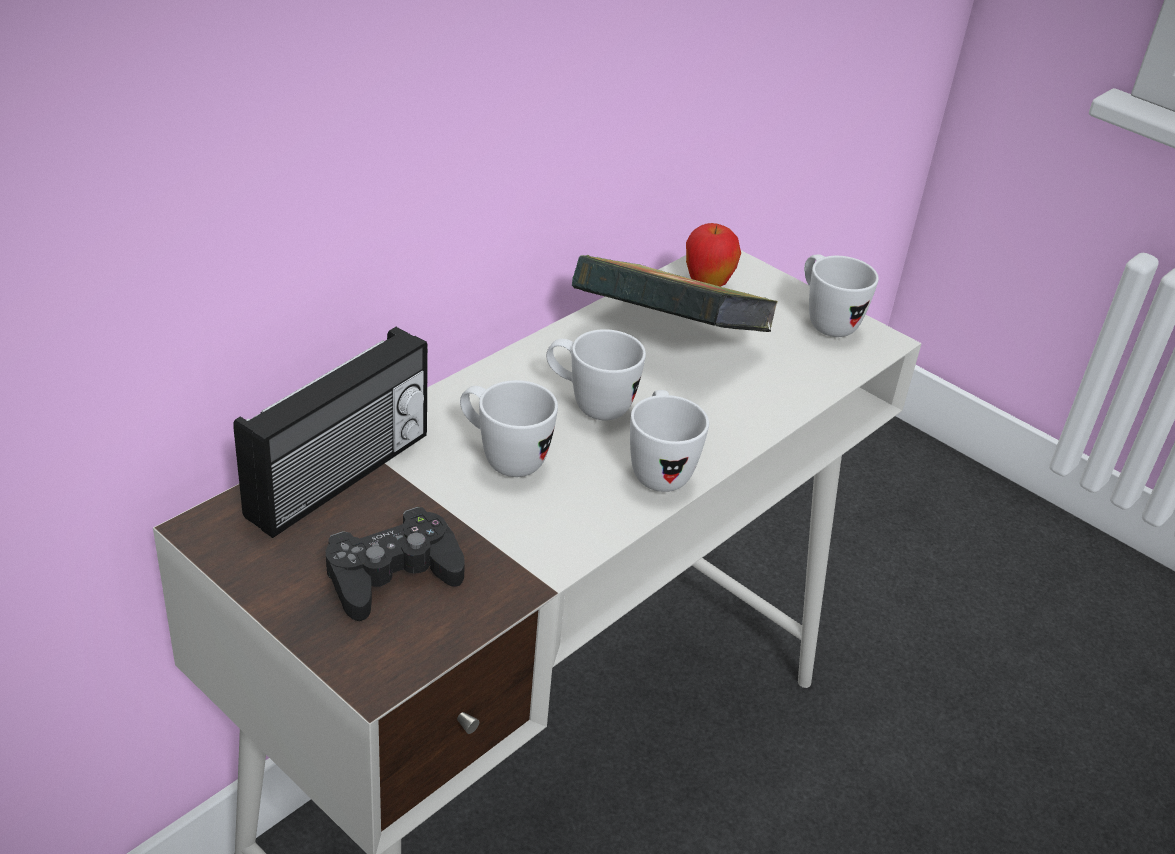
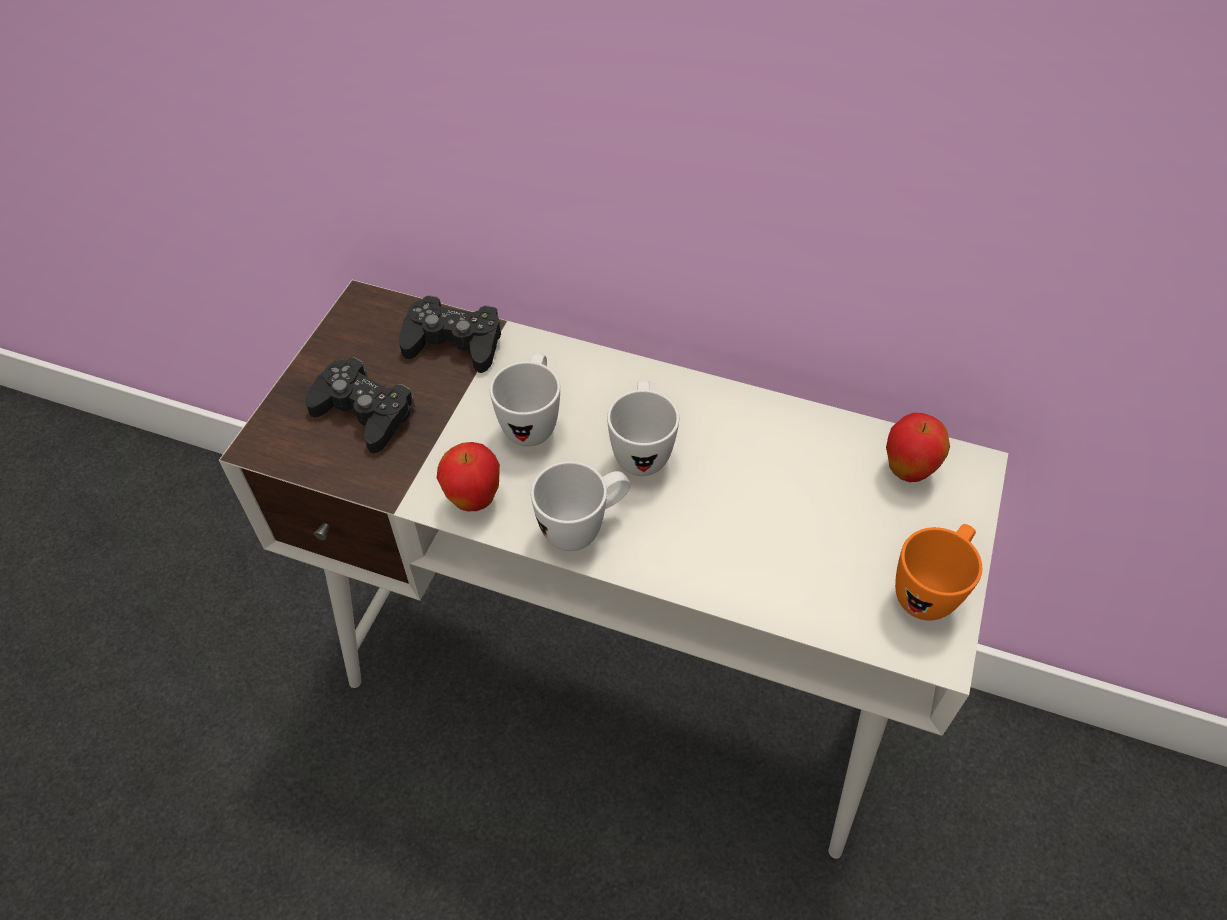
camera: 70 degrees right, 15 degrees up
(342, 477) = (454, 343): radio -> black game controller
(578, 528) = (474, 500): none -> apple
(668, 341) = (782, 472): book -> none
(825, 321) = (929, 590): white mug -> orange mug

